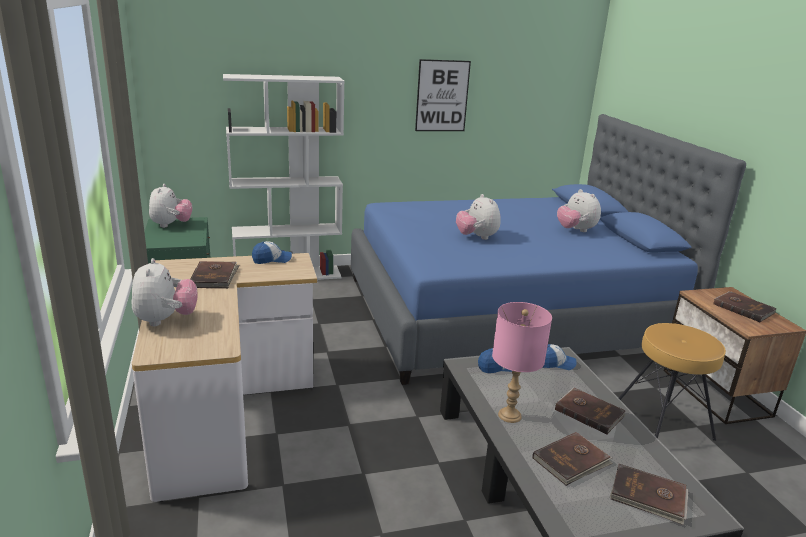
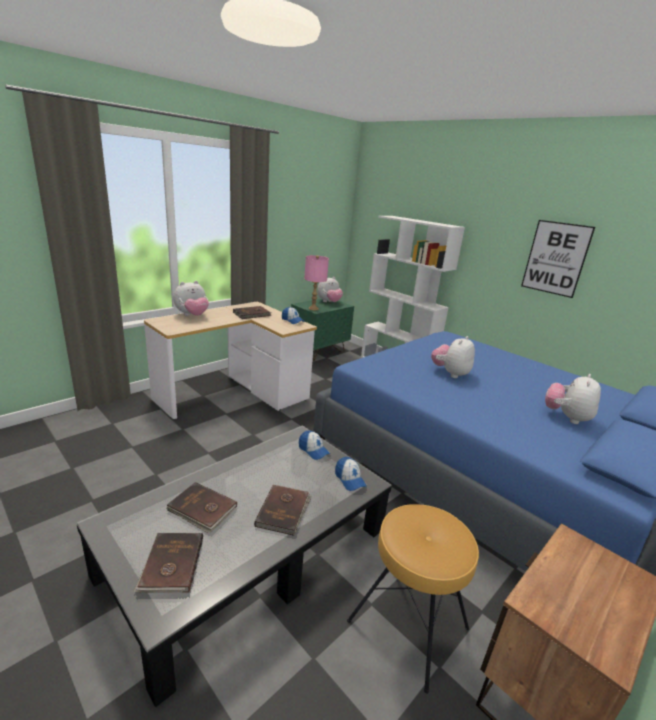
camera: 60 degrees right, 0 degrees up
(509, 415) = (247, 467): pink table lamp -> pink table lamp (313, 308)
(743, 308) = (598, 595): brown book -> none

